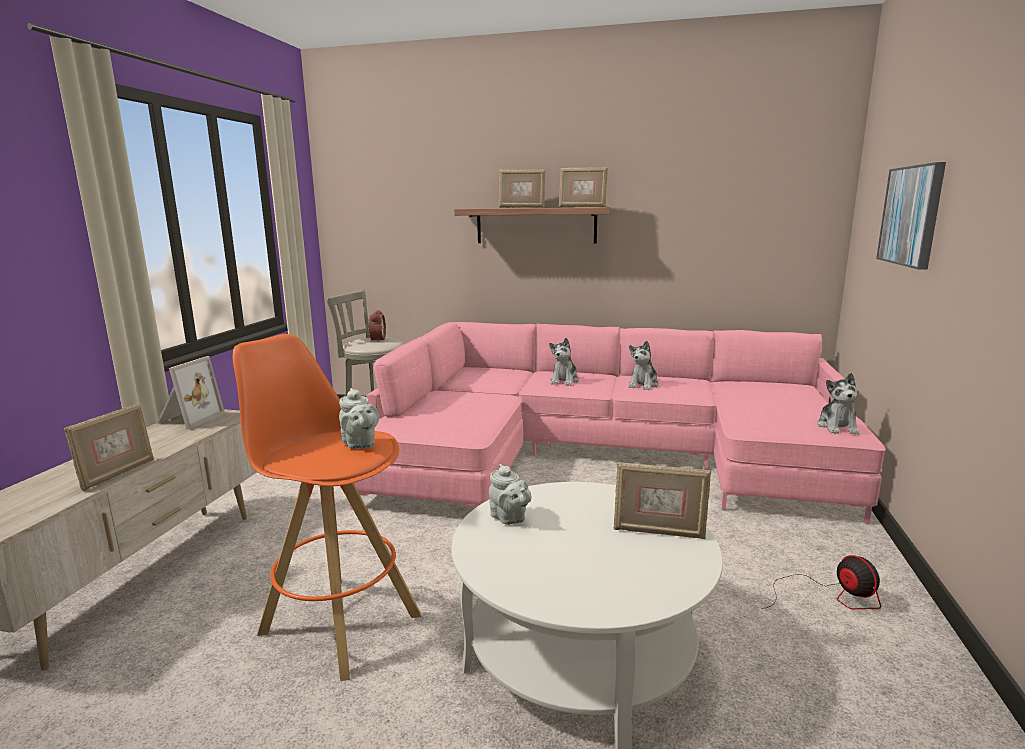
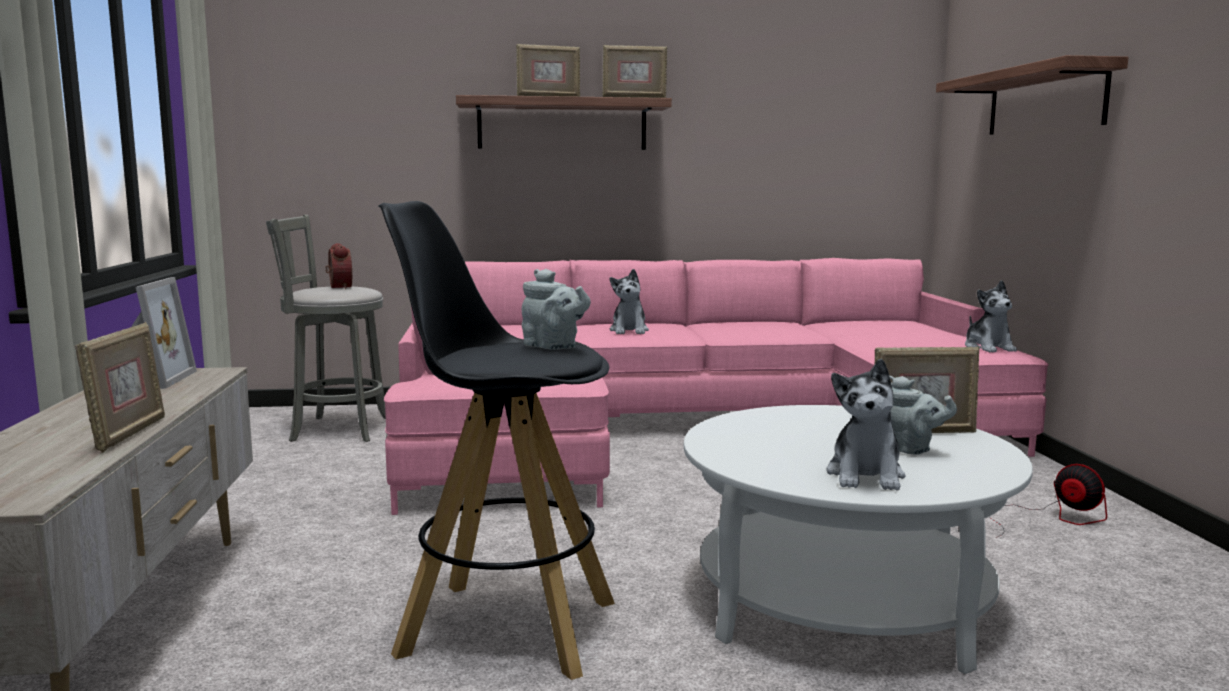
camera: 20 degrees left, 5 degrees down
(339, 622) = (505, 627): orange stool -> black stool
(509, 518) = (742, 439): grey teapot -> grey teapot (907, 450)
(643, 385) = (733, 329): plush toy -> plush toy (866, 475)
(911, 215) = (1045, 101): picture -> shelf

